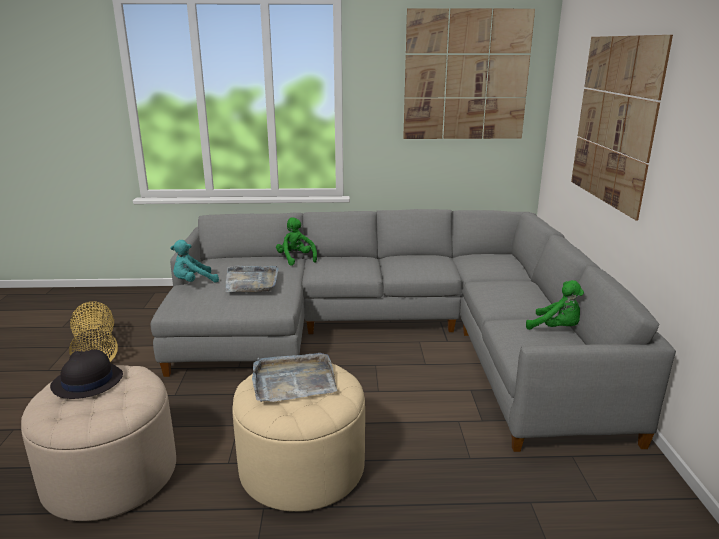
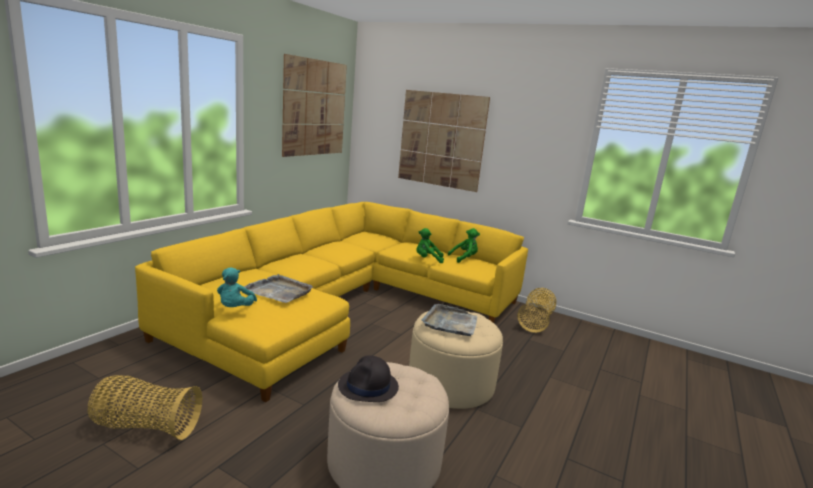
camera: 60 degrees left, 5 degrees down
(296, 259) = (257, 269): green plush toy -> green plush toy (427, 259)
(394, 335) = (345, 305): grey sofa -> yellow sofa
(615, 492) = (536, 321): none -> basket

